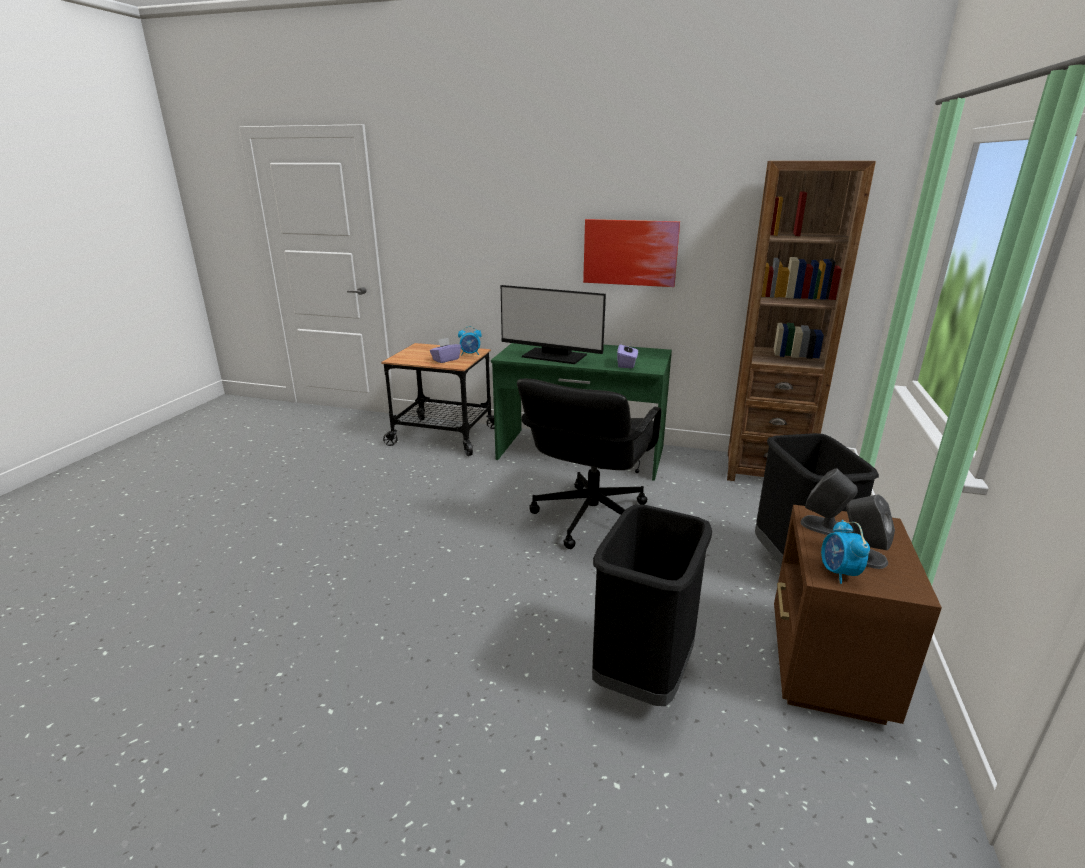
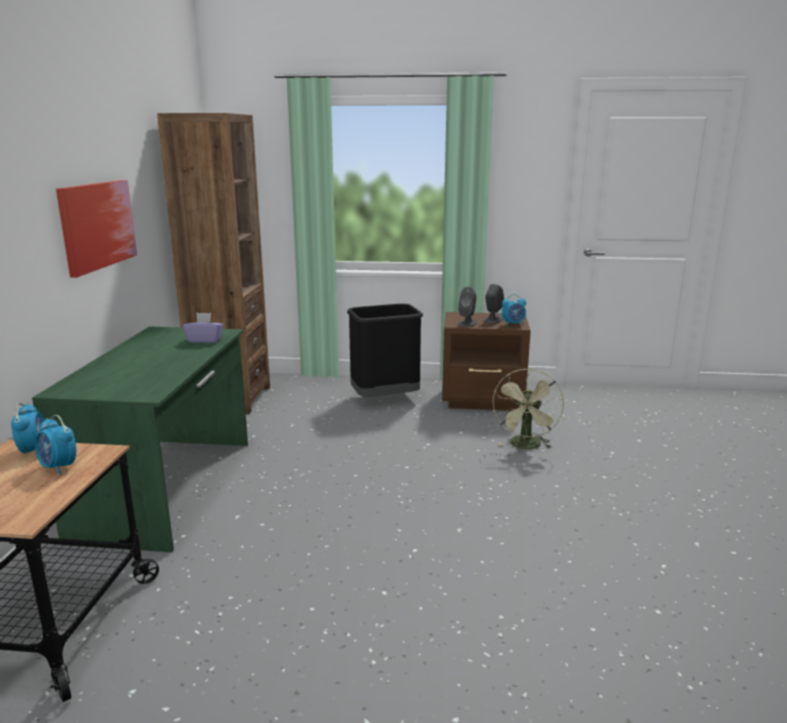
camera: 100 degrees left, 5 degrees down
(446, 359) = (59, 467): purple tissue box -> alarm clock
(553, 356) = (157, 370): monitor -> none
(590, 518) = (329, 473): black office chair -> none
(643, 675) = (526, 446): black trash can -> green fan

